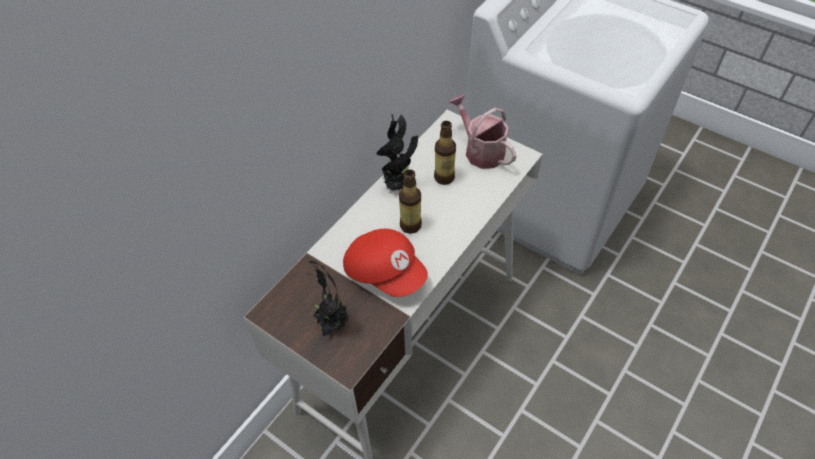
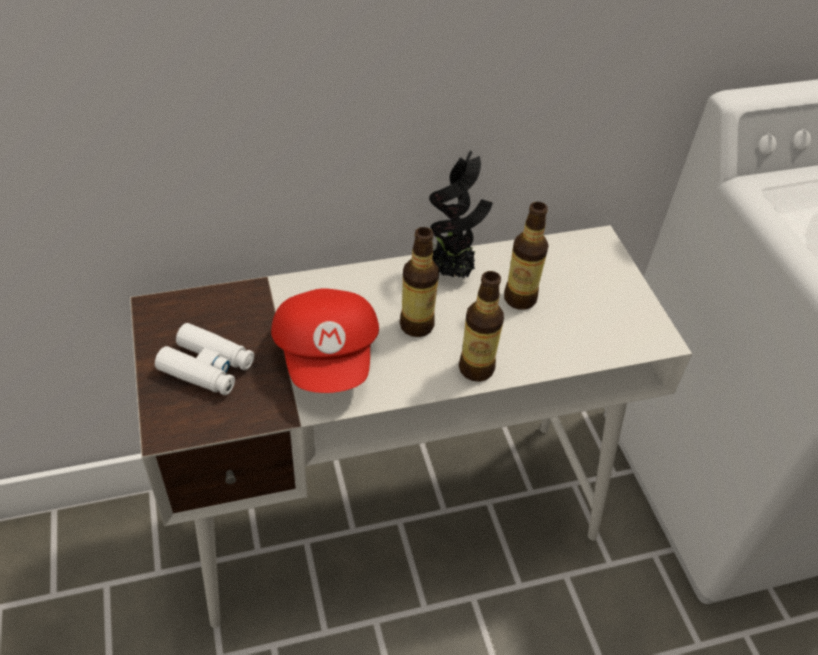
camera: 35 degrees right, 5 degrees down
(331, 322) = (207, 367): potted plant -> white binoculars
(460, 228) = (476, 368): none -> bottle
(480, 150) = (604, 297): watering can -> none

